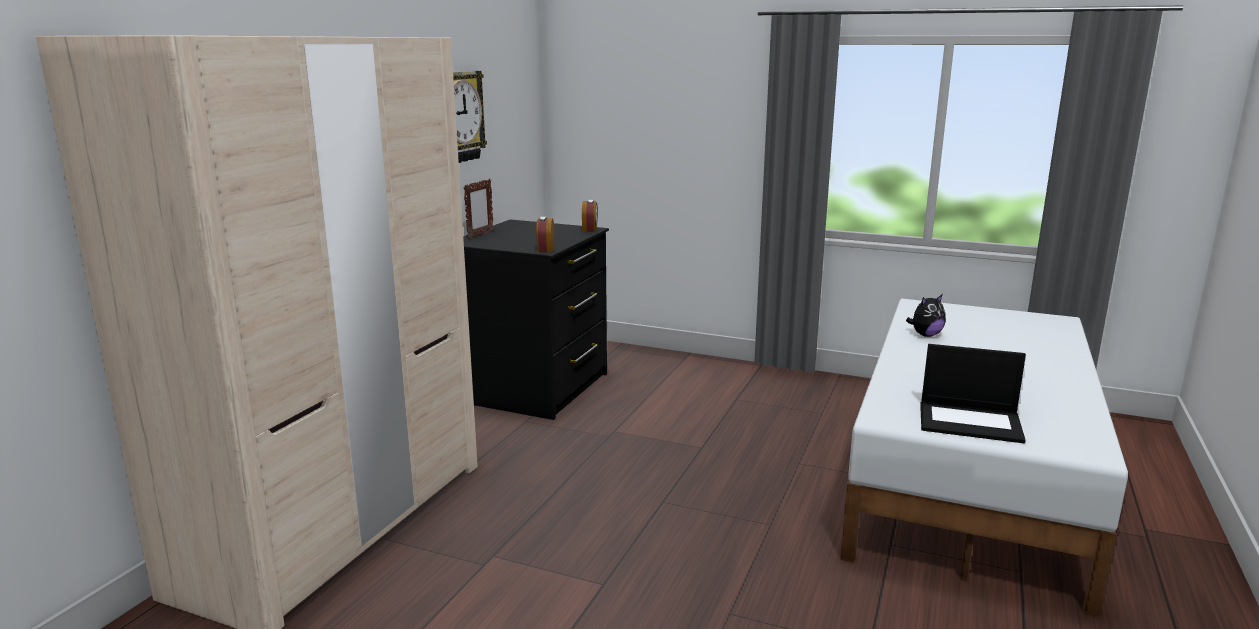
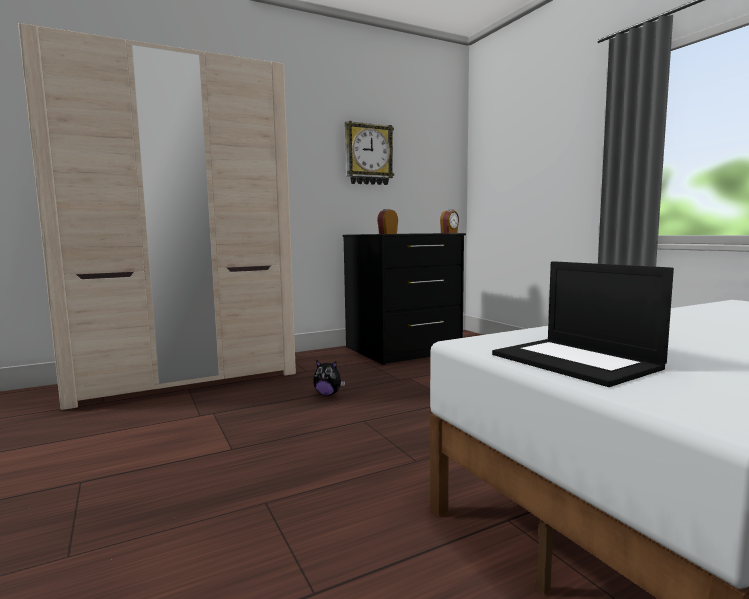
camera: 40 degrees right, 10 degrees down
(480, 235) = (375, 233): picture frame -> none
(925, 335) = (696, 315): plush toy -> plush toy (328, 394)

